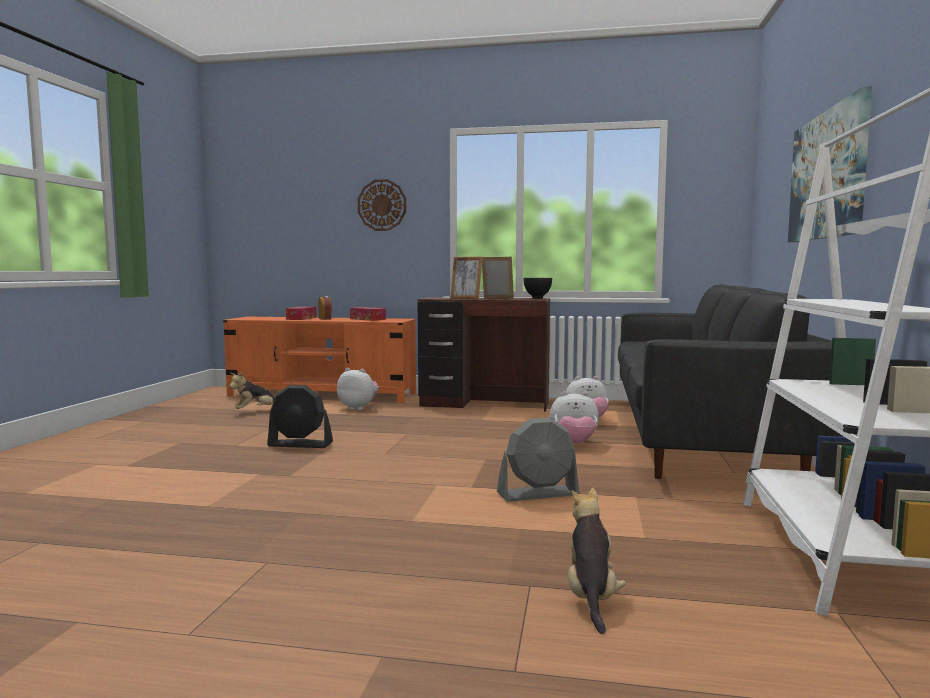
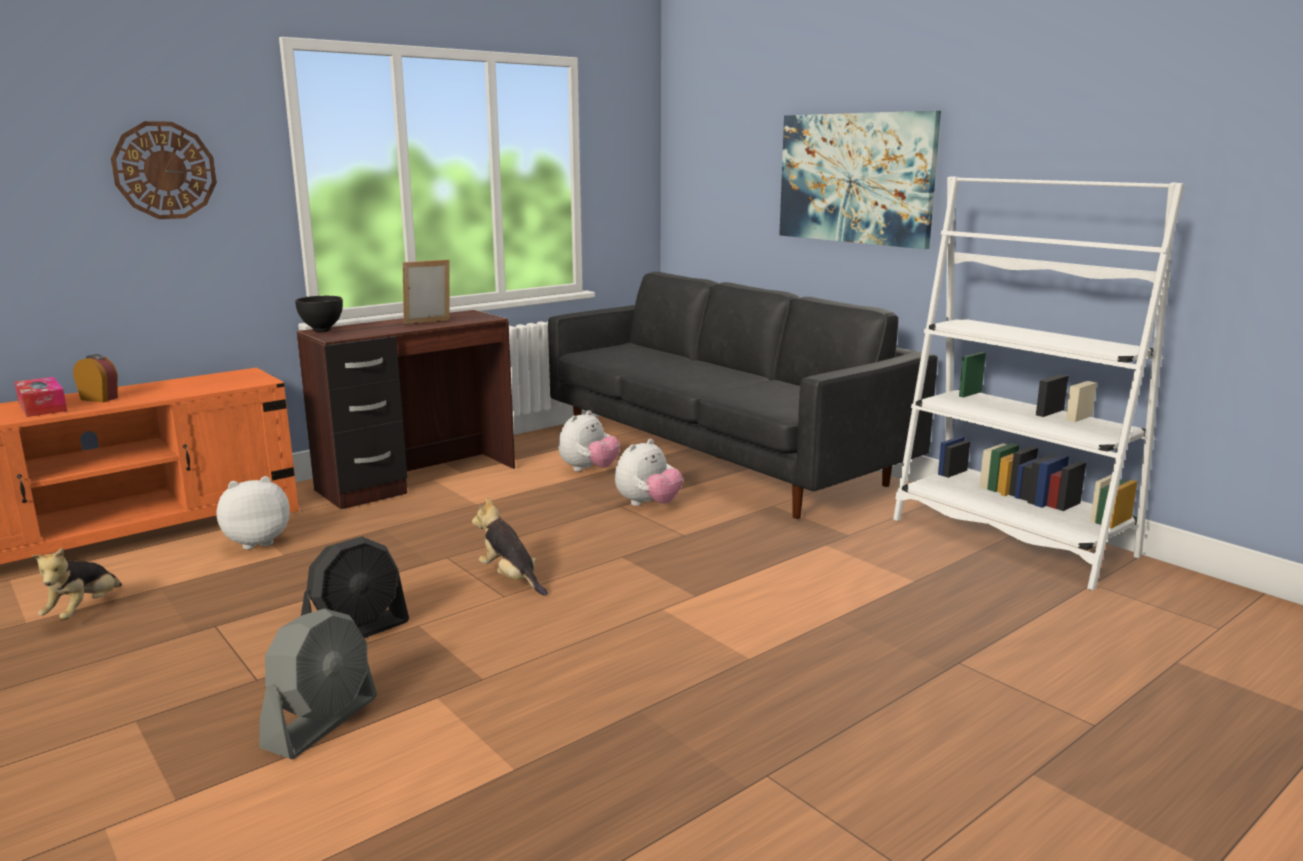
camera: 50 degrees left, 10 degrees up
(367, 319) = (188, 384): tissue box -> none
(466, 298) = (390, 330): picture frame -> none
(538, 298) = (476, 315): black bowl -> black bowl (323, 331)
(538, 494) = (762, 576): grey fan -> grey fan (322, 722)
(591, 596) = (1001, 647): plush toy -> plush toy (511, 579)

